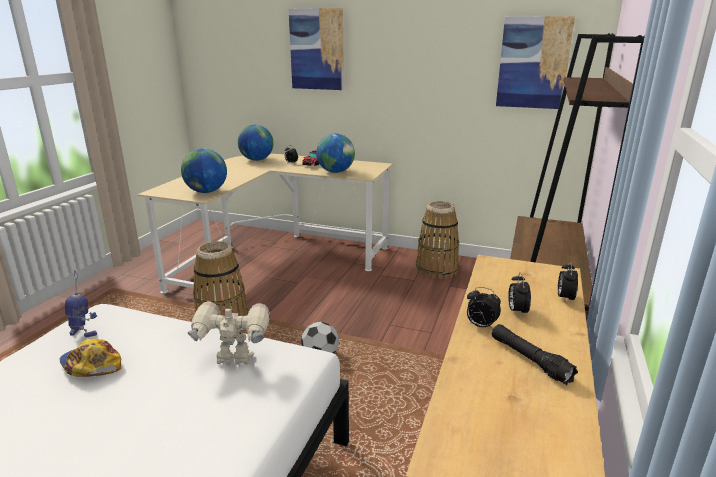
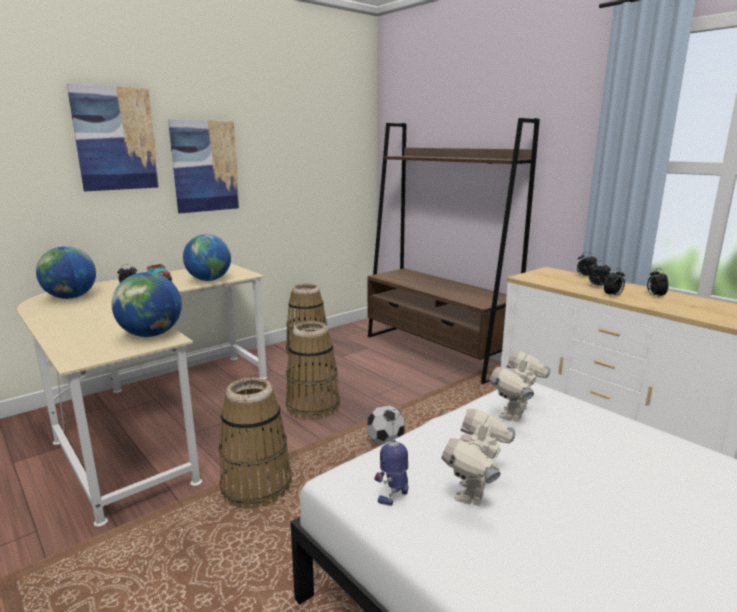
camera: 60 degrees left, 5 degrees down
(91, 364) = (475, 493): cap -> toy robot
(345, 305) = (313, 406): none -> basket
(529, 360) = (655, 296): black flashlight -> alarm clock
(533, 63) = (332, 148): picture -> picture (205, 166)

